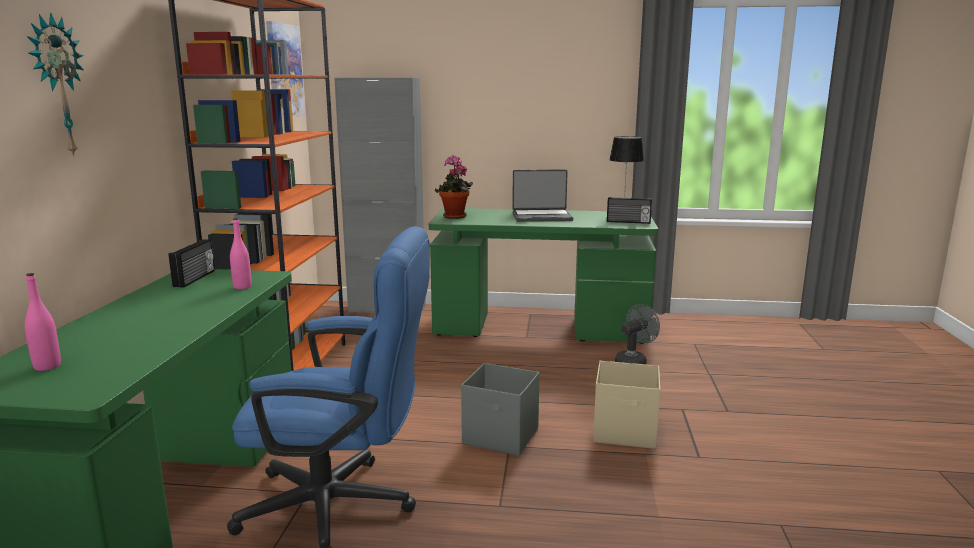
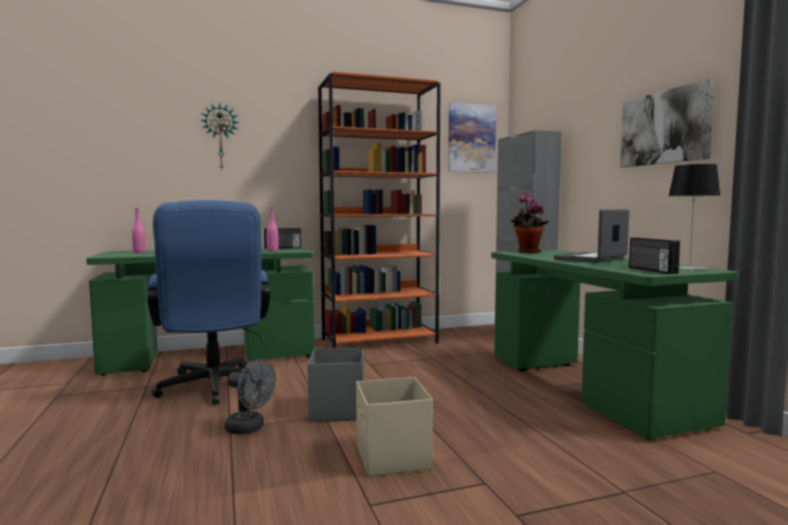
camera: 65 degrees right, 10 degrees down
(542, 217) = (591, 259): laptop -> laptop turned 75 degrees clockwise
(556, 94) = (665, 127): none -> picture
(634, 362) = (579, 440): grey fan -> grey fan (250, 428)

